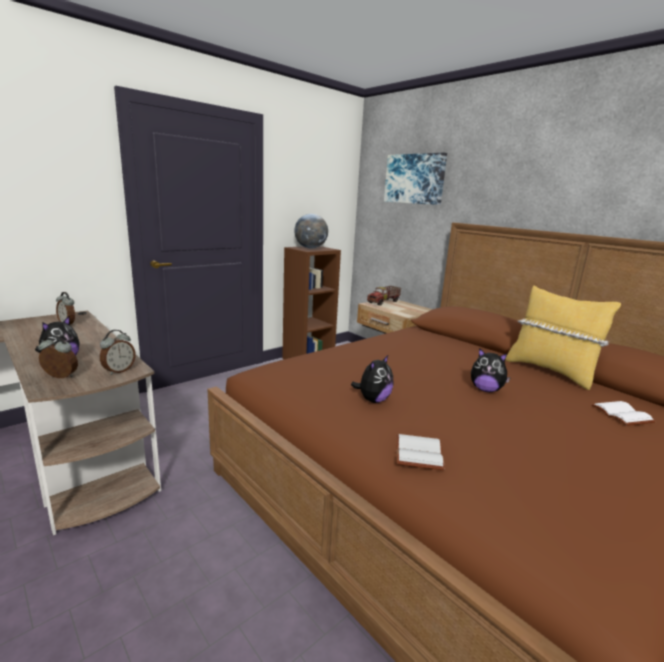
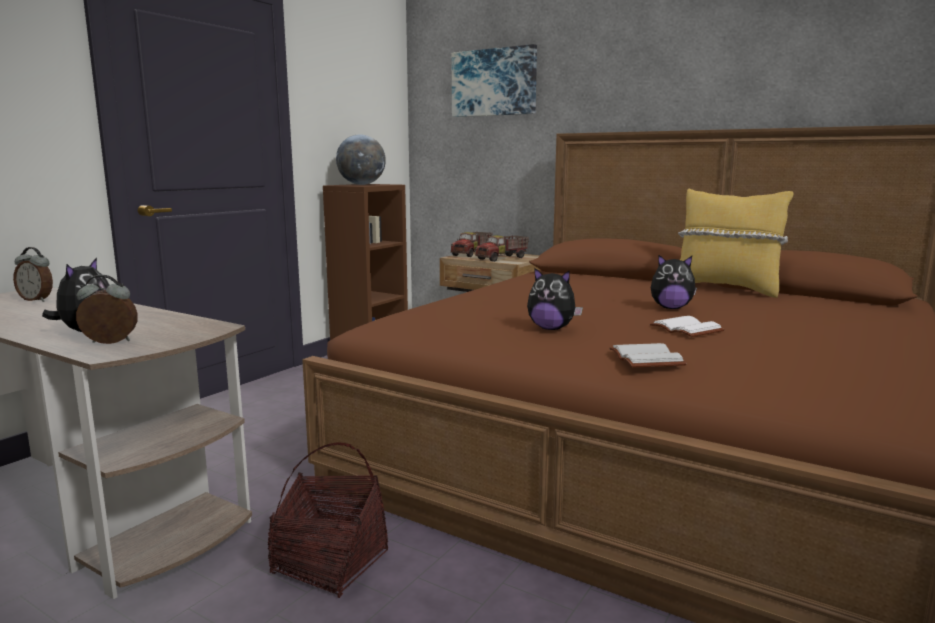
camera: 15 degrees left, 5 degrees down
(119, 371) = (192, 329): alarm clock -> none
(187, 539) = (330, 563): none -> basket
(373, 400) = (551, 328): plush toy -> plush toy turned 90 degrees clockwise
(401, 310) = (502, 258): none -> toy truck
(620, 414) = (821, 310): white book -> white book (684, 329)

